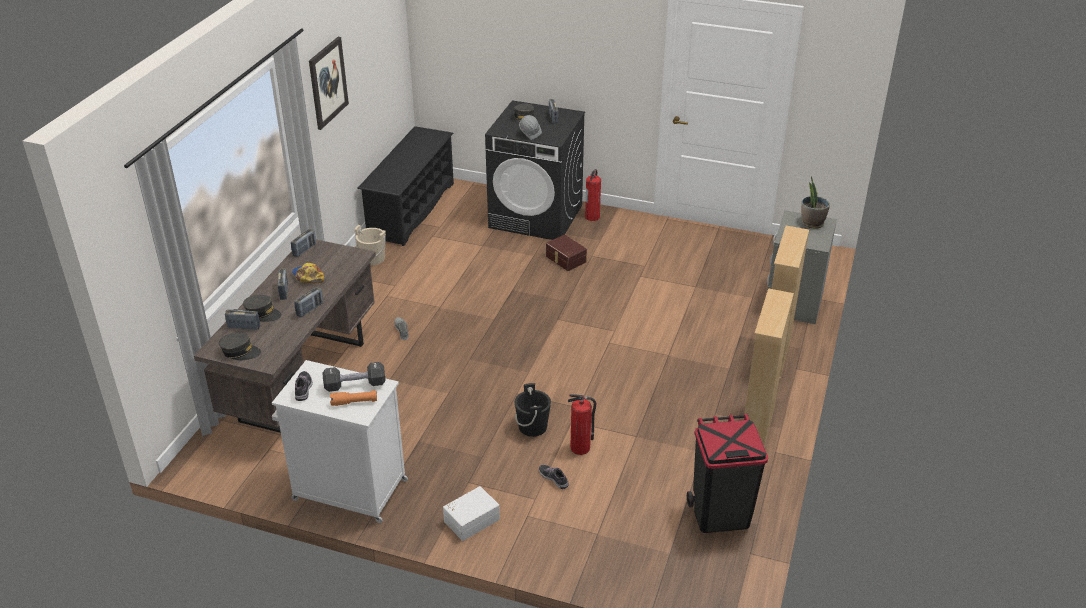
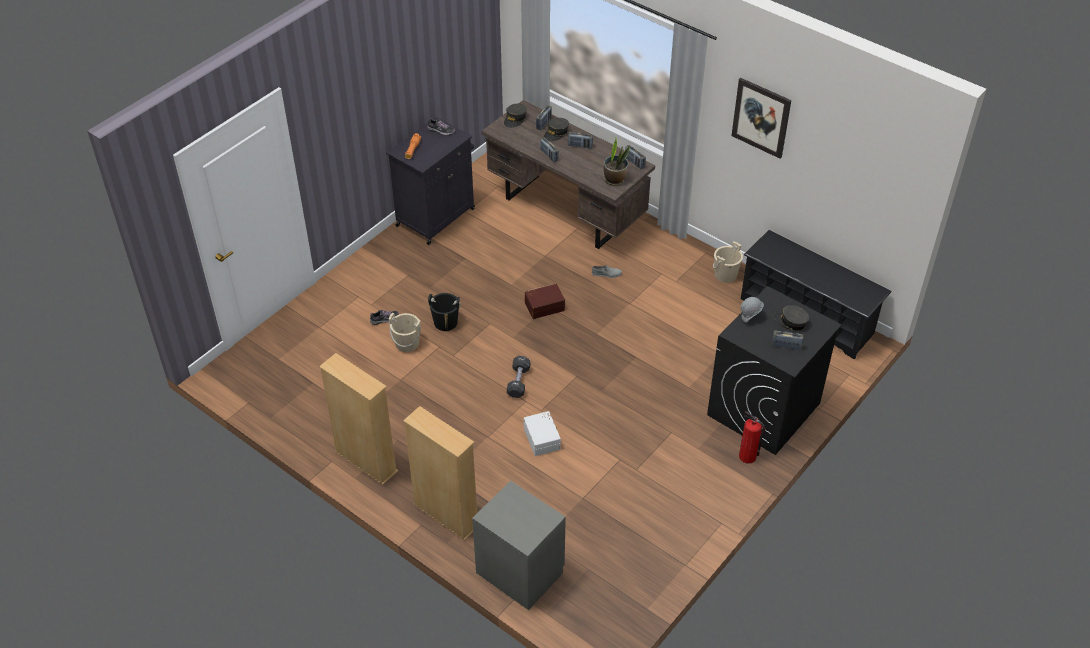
camera: 110 degrees right, 10 degrees up
(308, 276) = (594, 160): cap -> none
(348, 490) = (436, 216): white cabinet -> black cabinet
(355, 385) = (430, 152): black dumbbell -> black dumbbell (518, 382)
(471, 519) = (372, 268): white storage box -> white storage box (542, 438)
(565, 259) = (672, 409): brown storage box -> brown storage box (544, 306)
(580, 448) = (407, 343): fire extinguisher -> beige bucket
(720, 514) = (293, 399): black trash can -> none
(812, 223) = (529, 529): potted plant -> potted plant (615, 179)

